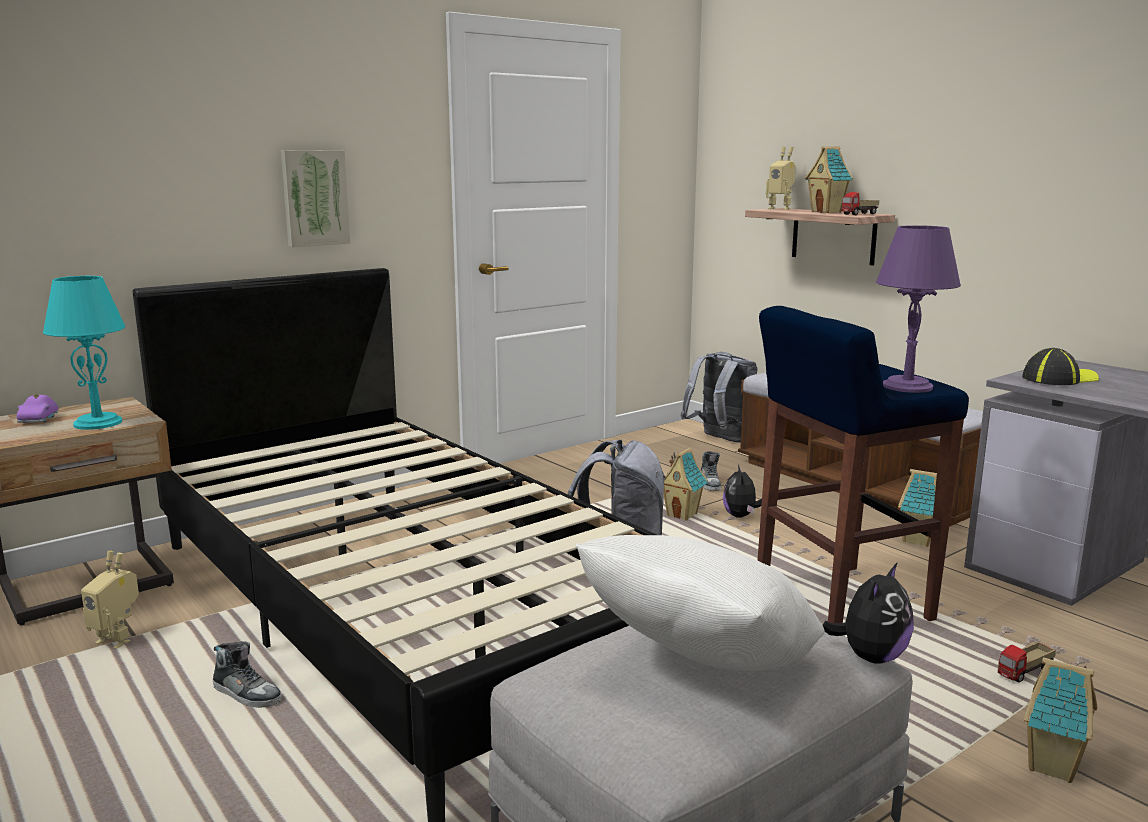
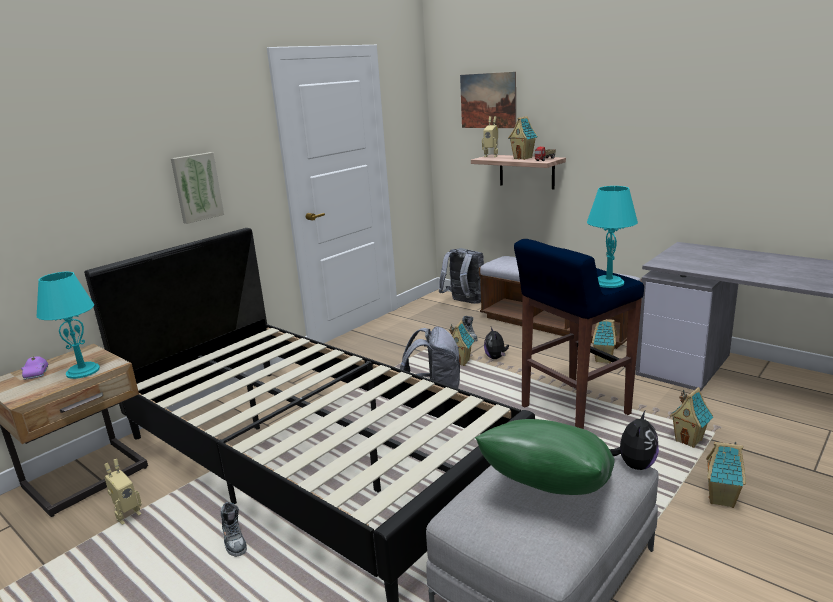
camera: 10 degrees left, 5 degrees up
(117, 640) = (127, 515): toy robot -> toy robot turned 60 degrees counterclockwise
(247, 694) = (234, 539): shoe -> shoe turned 45 degrees clockwise
(700, 667) = (548, 492): white pillow -> green pillow
(784, 124) = (488, 100): none -> picture
(906, 386) = (608, 283): purple table lamp -> turquoise table lamp
(1025, 672) = (689, 440): toy truck -> toy house
(1059, 379) = (681, 260): cap -> none

